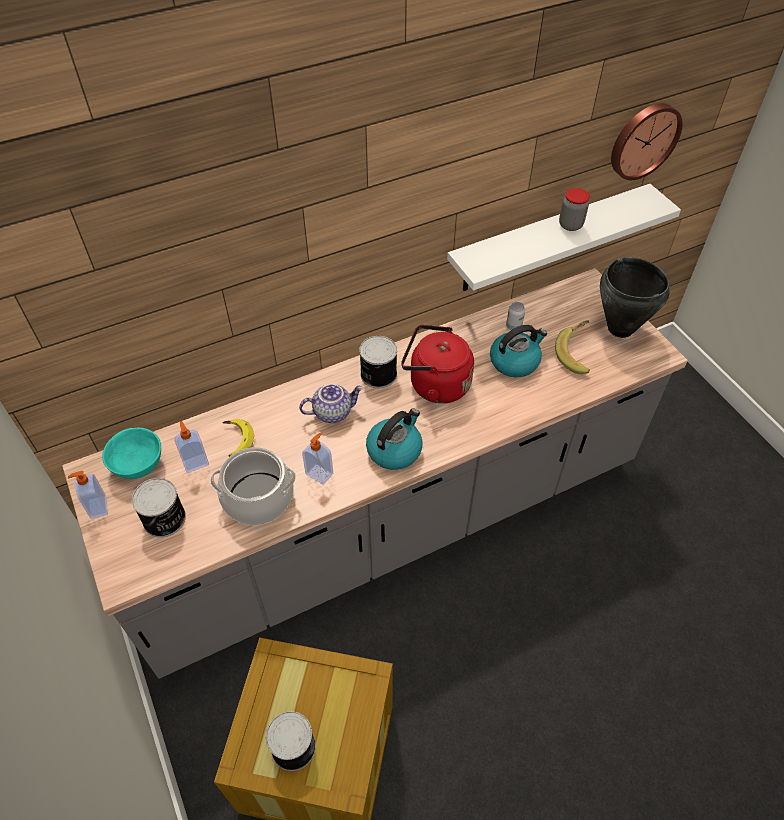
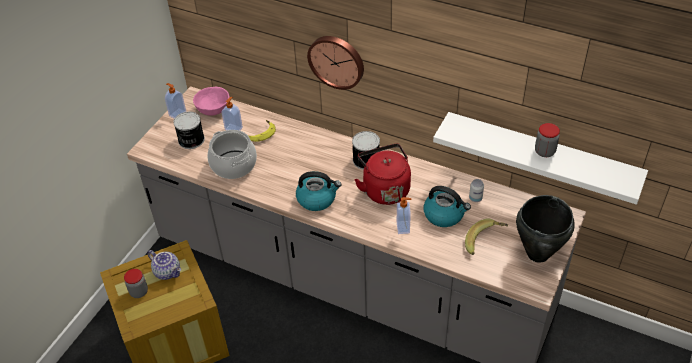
camera: 55 degrees right, 5 degrees down
(137, 465) = (213, 110): turquoise bowl -> pink bowl
(292, 747) = (139, 292): can -> jar
(320, 473) = (271, 178): soap dispenser -> soap dispenser (403, 227)
(332, 412) = (318, 158): teapot -> teapot (168, 271)
(643, 140) = (635, 126): wall clock -> wall clock (337, 61)

